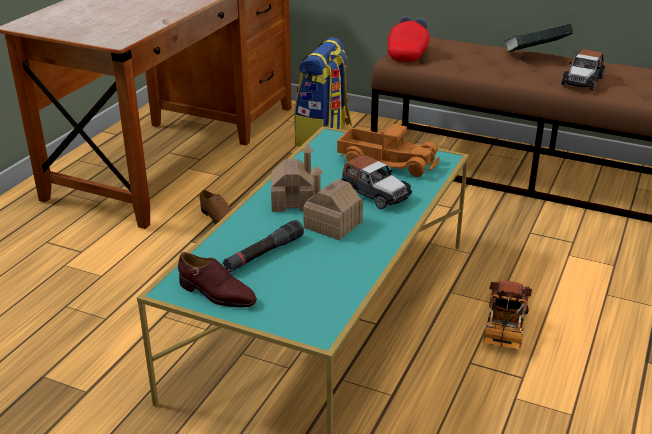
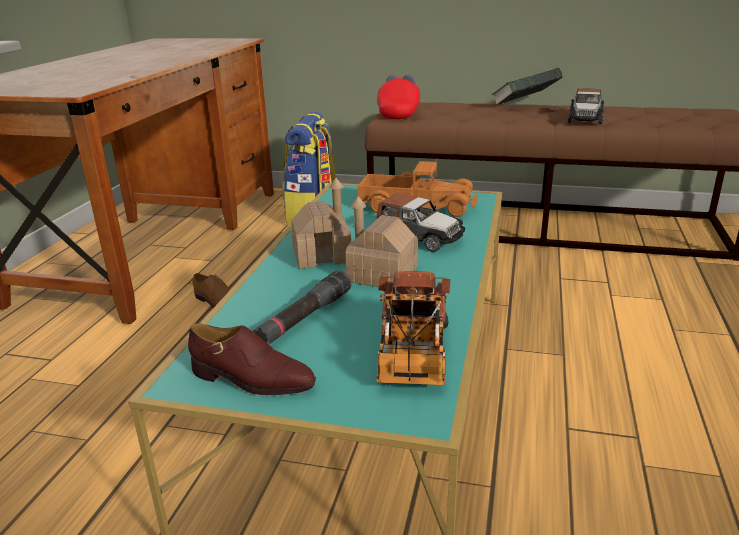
camera: 10 degrees left, 5 degrees down
(503, 331) = (587, 384): toy truck -> toy truck (412, 359)

